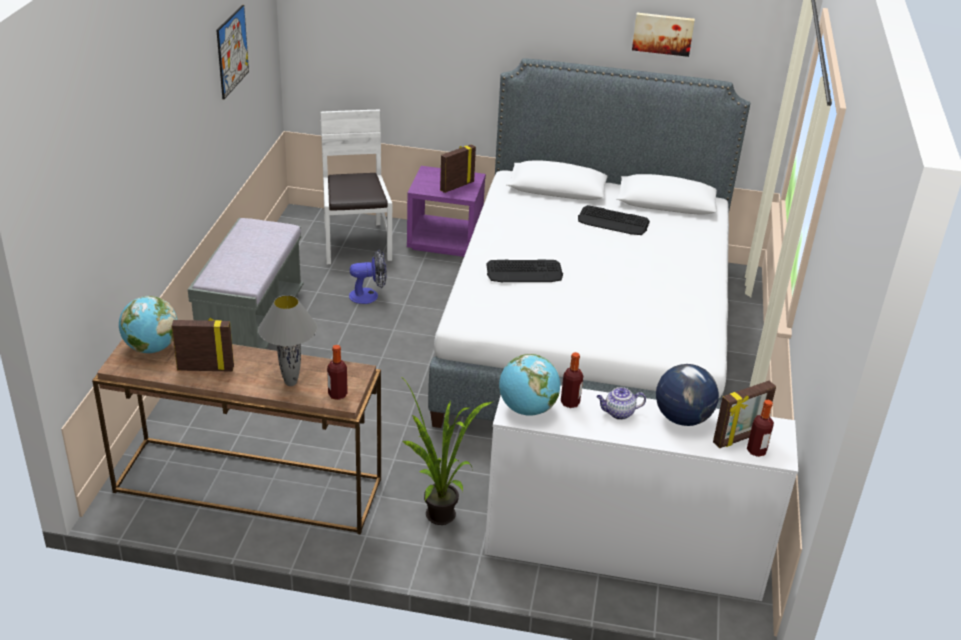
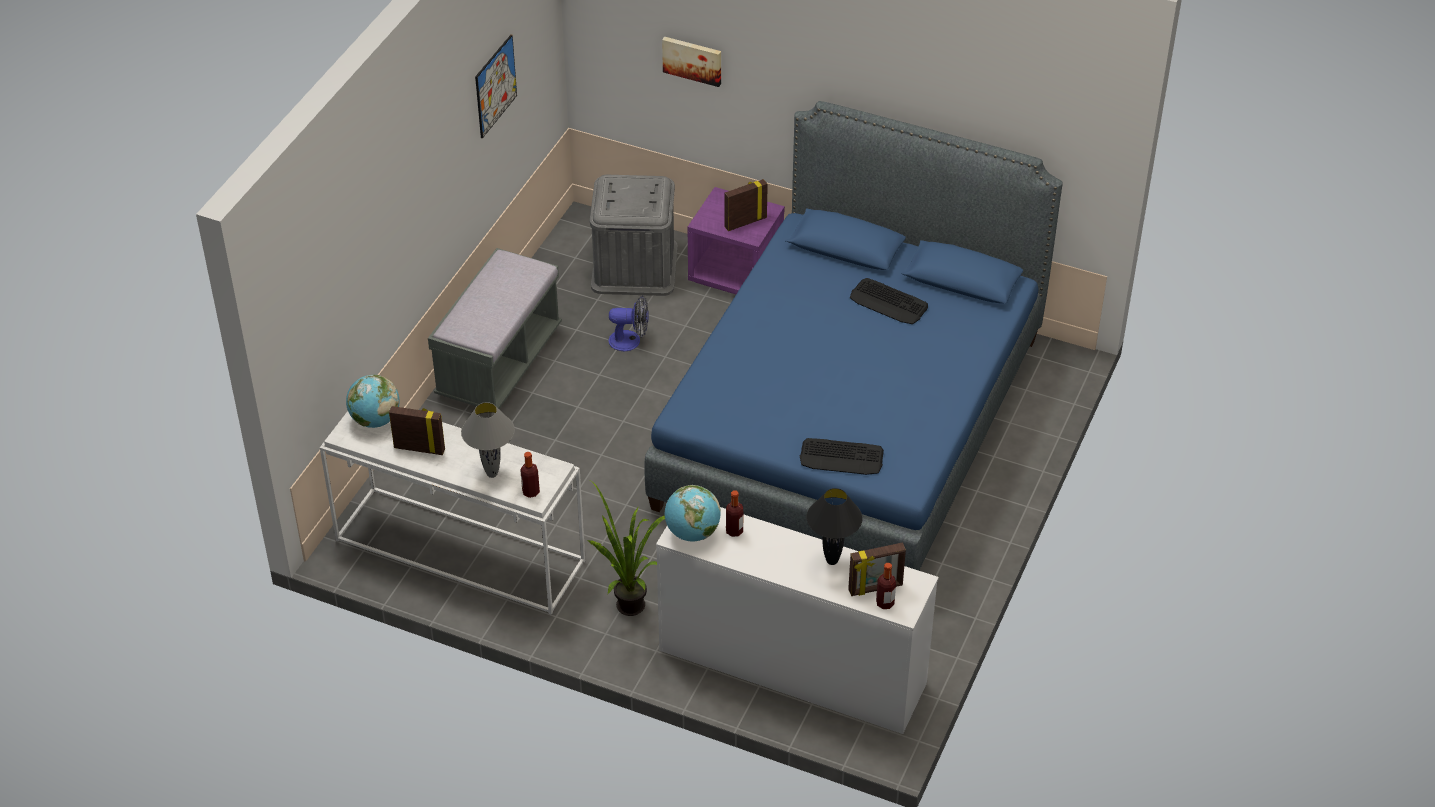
camera: 15 degrees right, 10 degrees up
(246, 486) = (457, 551): brown console table -> white console table
(356, 243) = (634, 267): white chair -> grey storage box
(524, 272) = (765, 362): keyboard -> keyboard (841, 457)
(586, 336) = (849, 421): white bed -> blue bed
(618, 413) = (774, 547): teapot -> none
(663, 33) = (968, 97): picture -> picture (692, 60)
(683, 418) = (832, 561): globe -> black table lamp

